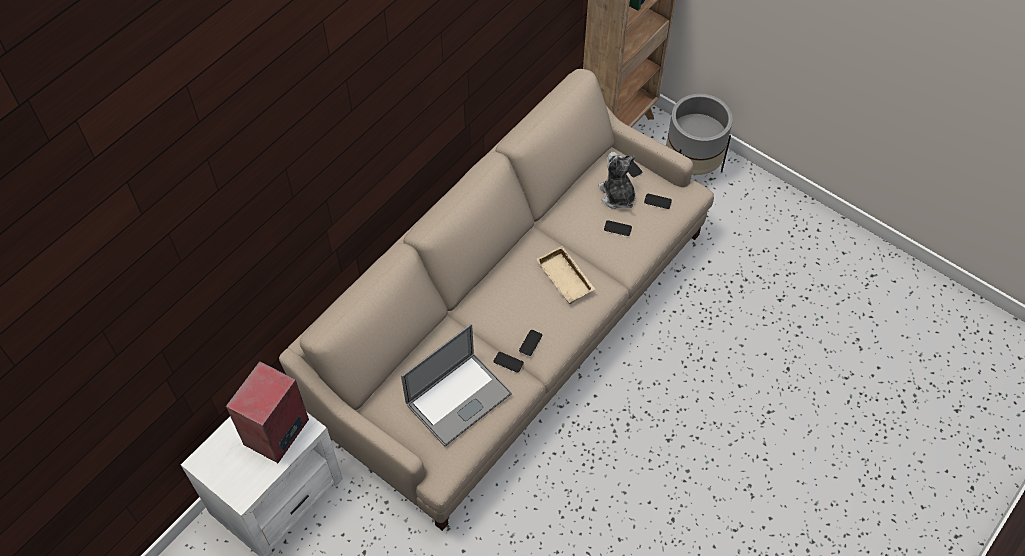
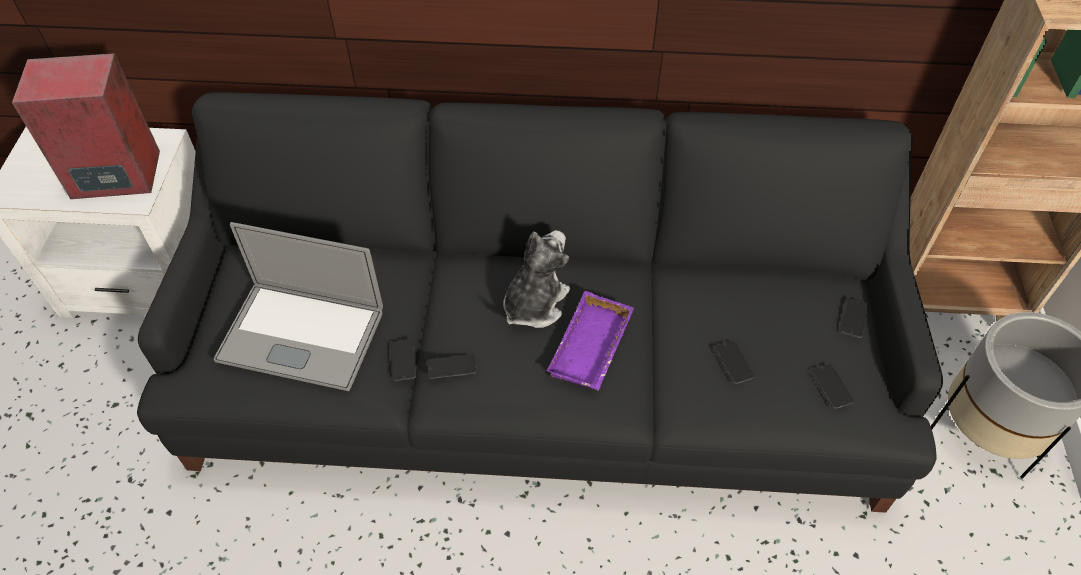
camera: 55 degrees right, 5 degrees down
(512, 324) = (540, 369): beige sofa -> black sofa
(567, 278) = (593, 348): beige tray -> purple tray
(617, 195) = (788, 329): plush toy -> plush toy (534, 303)

